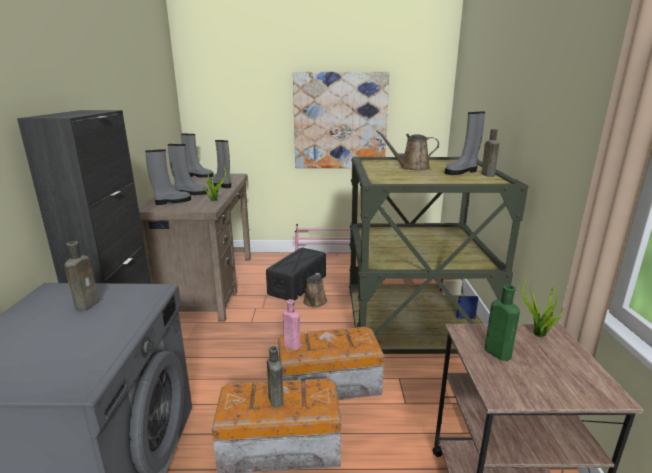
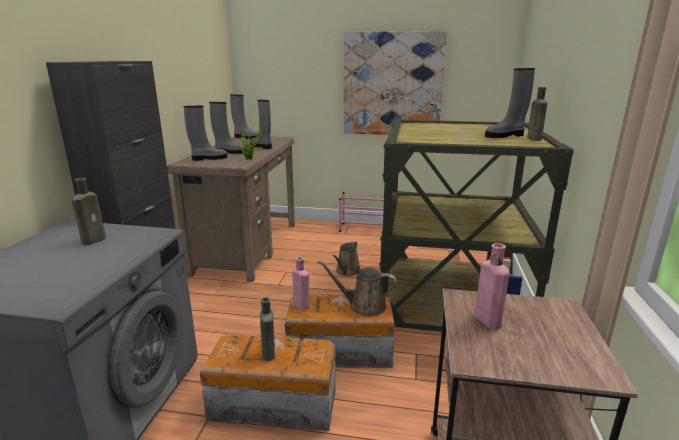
camera: 10 degrees right, 0 degrees up
(298, 284) = (335, 253): black storage box -> none
(411, 168) = (451, 130): brown watering can -> brown watering can (363, 306)
(495, 352) = (486, 319): green bottle -> pink bottle
(538, 335) = (545, 308): potted plant -> none

